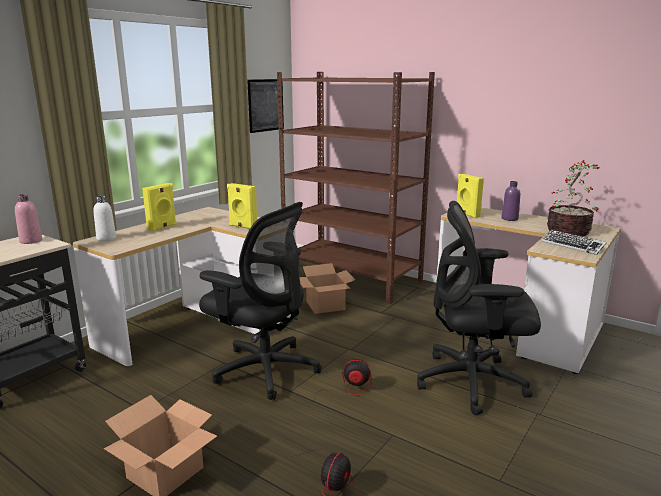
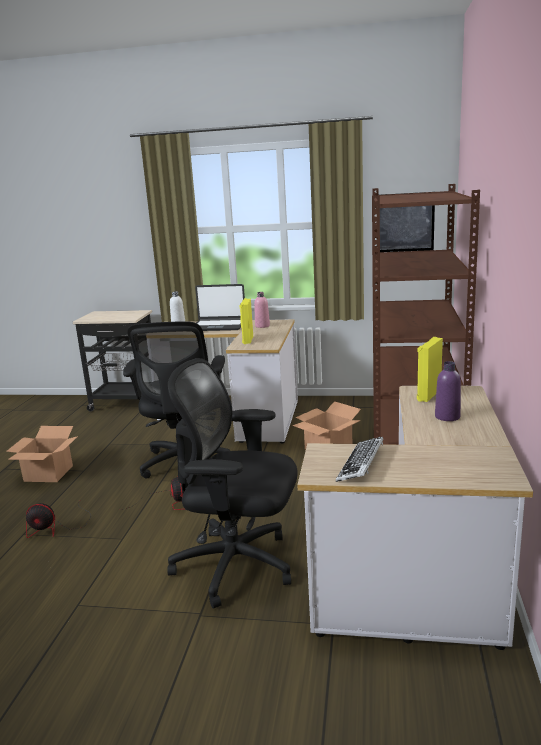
camera: 65 degrees right, 0 degrees up
(31, 241) = (133, 314): pink bottle -> pink bottle (262, 326)
(162, 227) = (218, 326): yellow speaker -> laptop
(477, 381) = (242, 564): black office chair -> black office chair turned 60 degrees counterclockwise
(569, 232) = (431, 456): potted plant -> none

